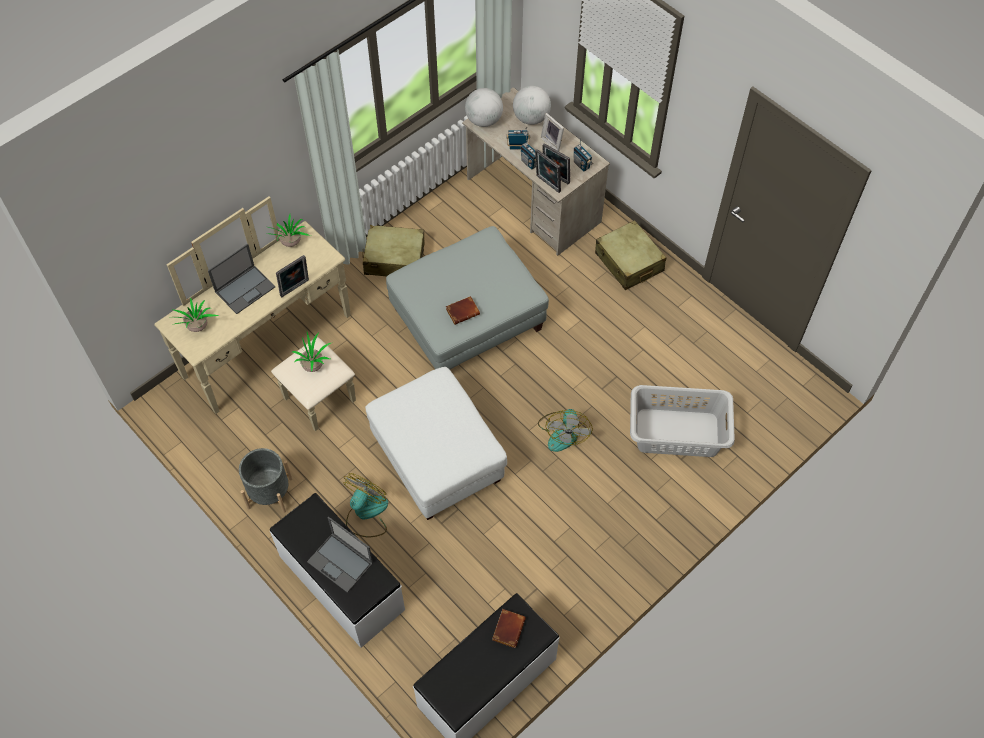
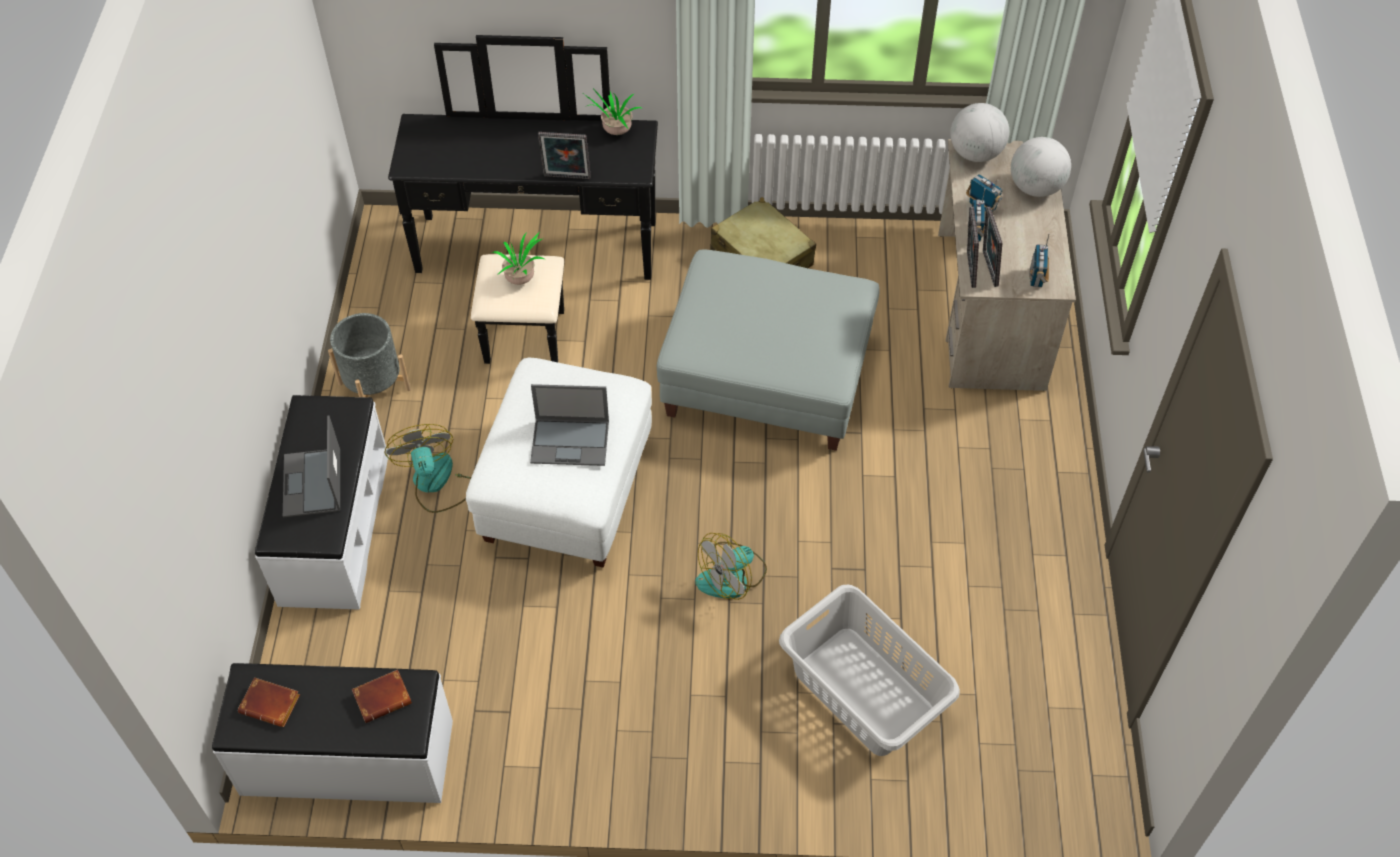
camera: 45 degrees right, 5 degrees down
(198, 328) = (433, 147): potted plant -> none
(245, 289) = (520, 143): laptop -> laptop (571, 441)
(280, 357) = (535, 267): beige dresser -> black dresser
(366, 513) = (436, 483): fan -> fan turned 90 degrees counterclockwise
(463, 311) = (732, 341): brown book -> brown book (272, 704)
(553, 142) = (1031, 230): picture frame -> none
(629, 262) = (1029, 459): beige suitcase -> none

